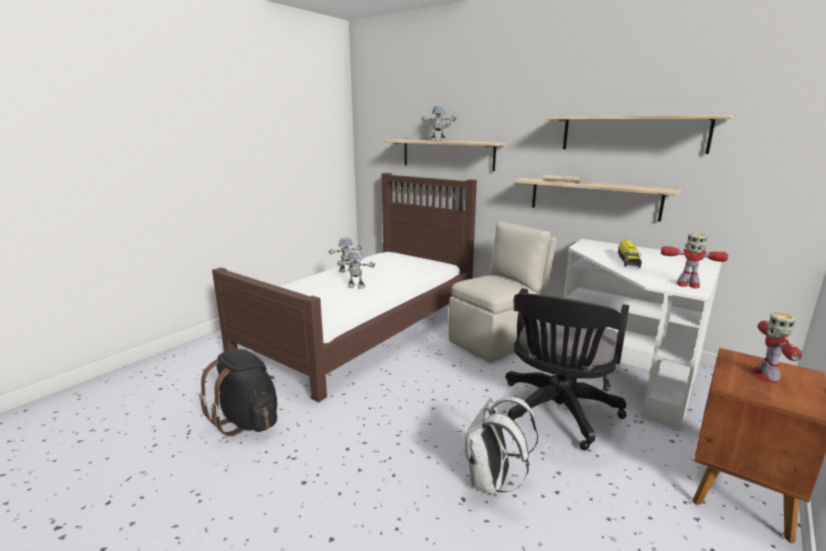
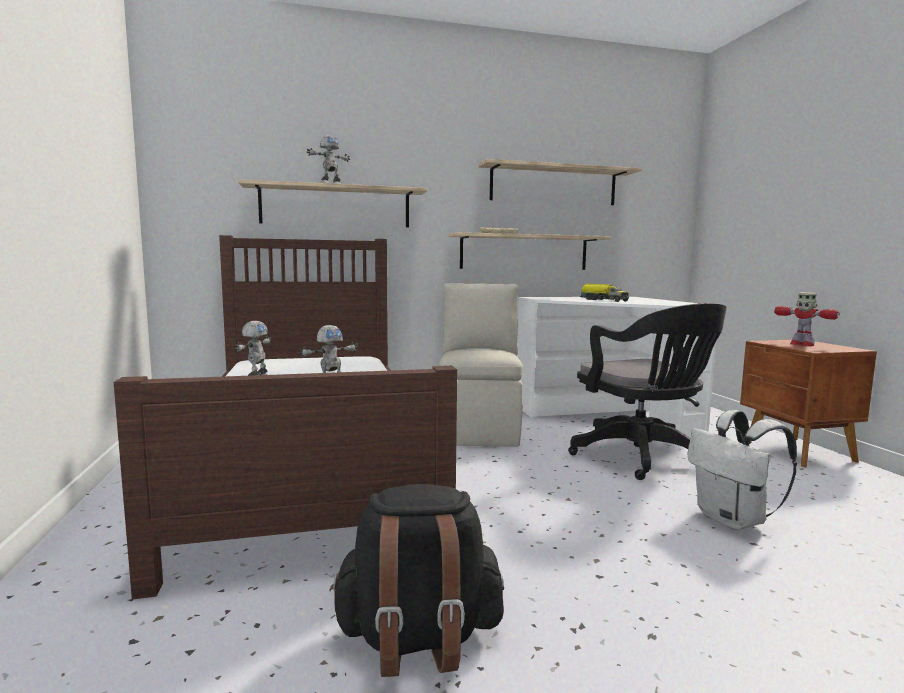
camera: 50 degrees left, 10 degrees down
(687, 285) = (683, 303): toy robot -> none

